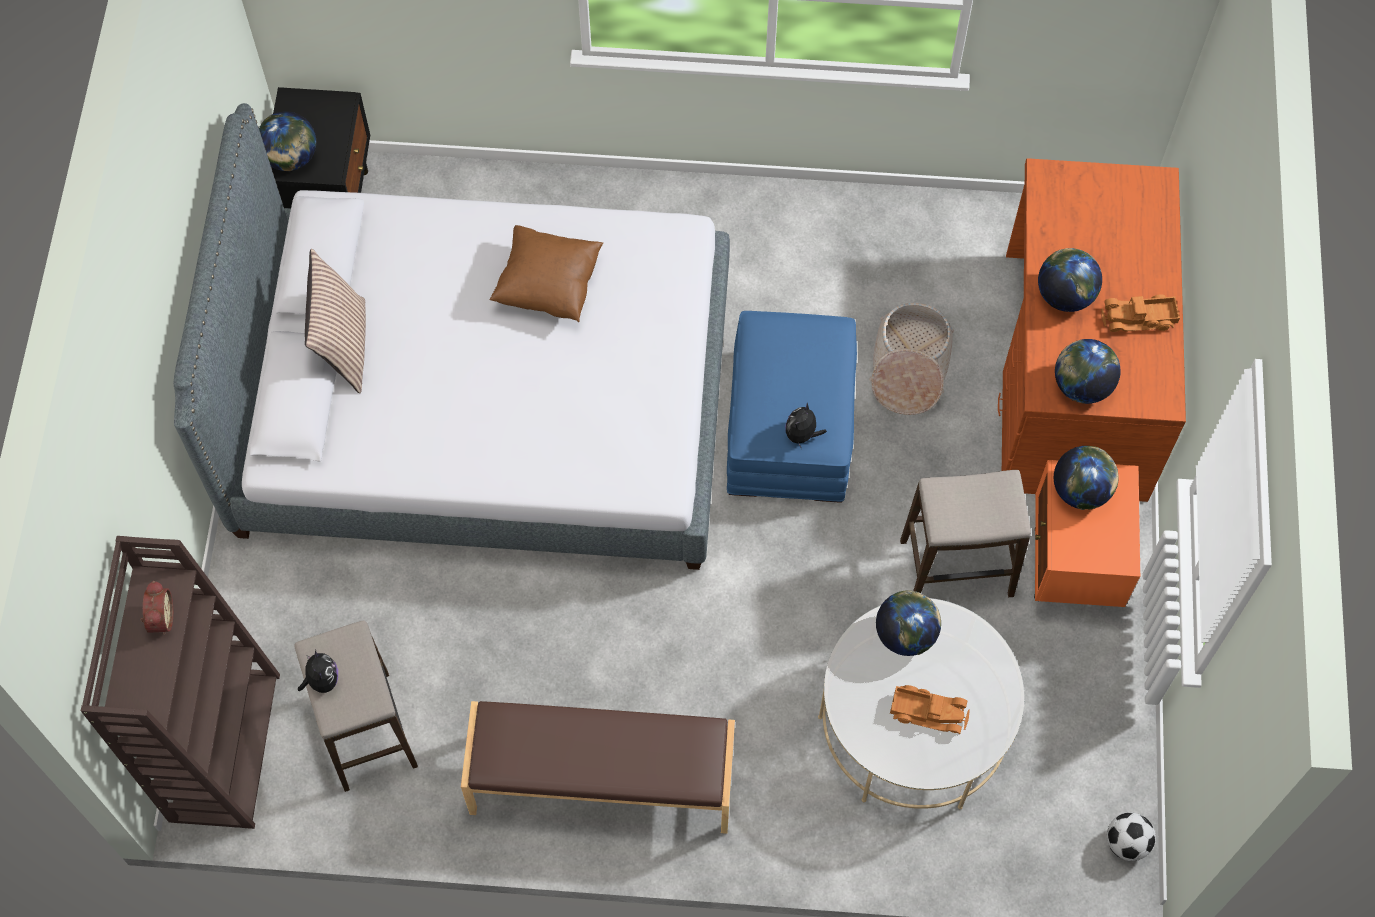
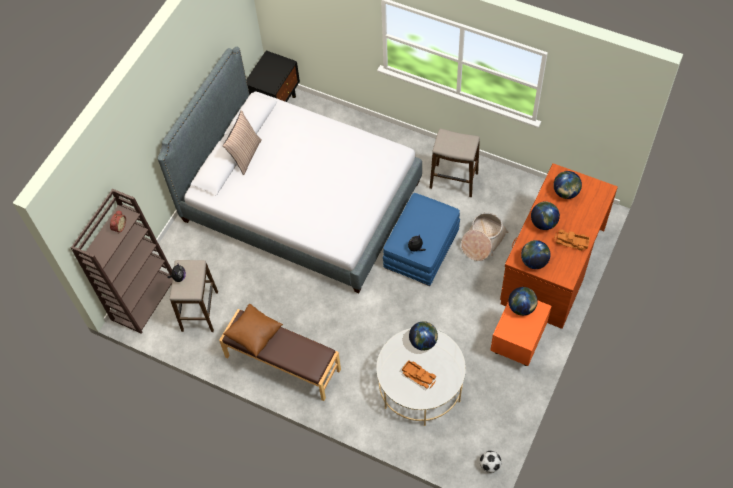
camera: 25 degrees right, 5 degrees down
(291, 158) = (259, 78): globe -> globe (565, 192)
(548, 286) = (335, 156): brown pillow -> brown pillow (254, 335)
(956, 568) = (466, 328): stool -> stool (453, 180)

